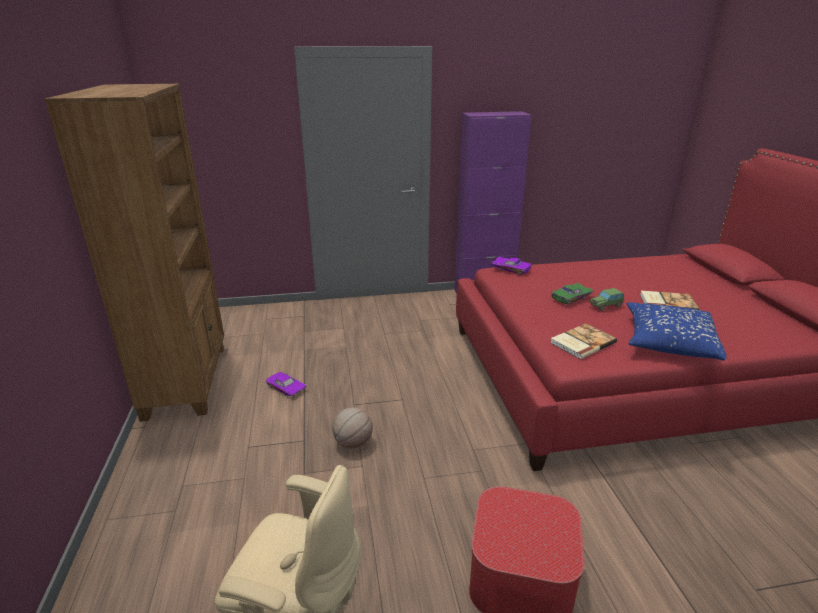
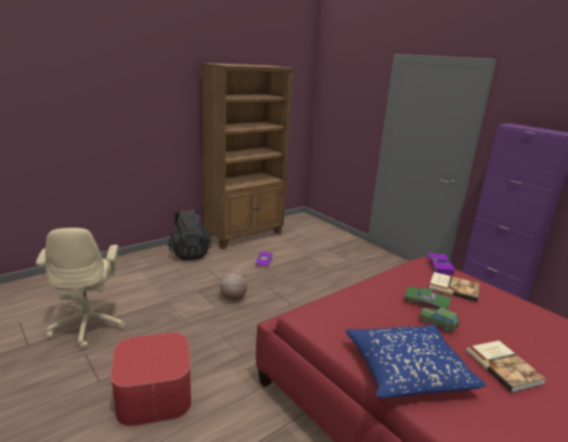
camera: 60 degrees right, 5 degrees down
(180, 454) = (189, 253): none -> black backpack
(581, 342) = (344, 317): book -> book (453, 287)

